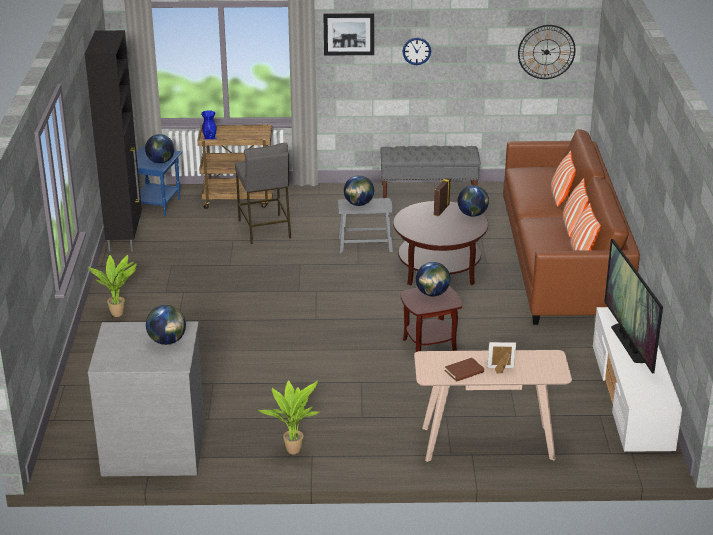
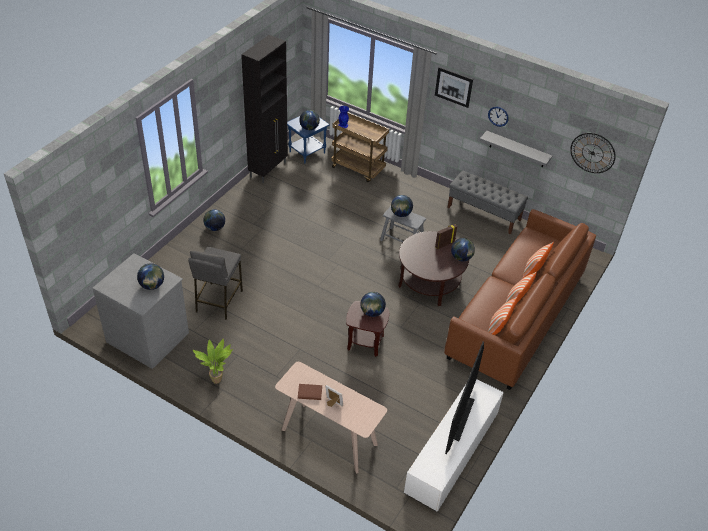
camera: 30 degrees right, 15 degrees up
(118, 313) = (215, 228): potted plant -> globe
(264, 229) = (352, 200): grey stool -> grey stool (218, 301)
(450, 87) = (517, 149): none -> grey shelf

